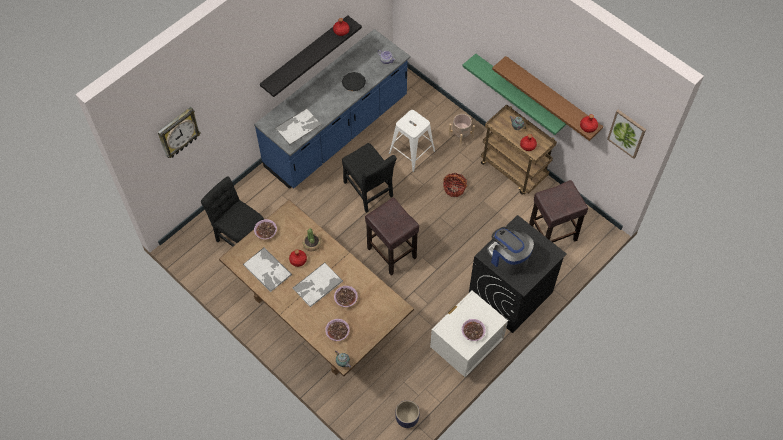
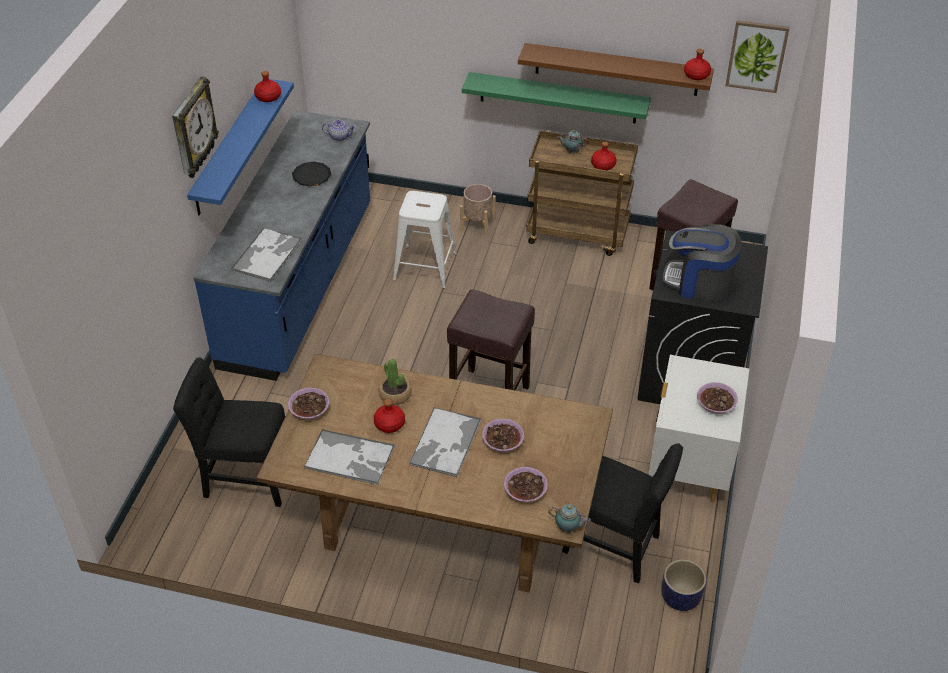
camera: 30 degrees left, 15 degrees down
(178, 133) = (102, 286): wall clock -> wall clock (192, 129)
(305, 55) = (229, 147): black shelf -> blue shelf
(369, 191) = (400, 336): black chair -> black chair (616, 547)
(454, 188) = (516, 285): basket -> none

